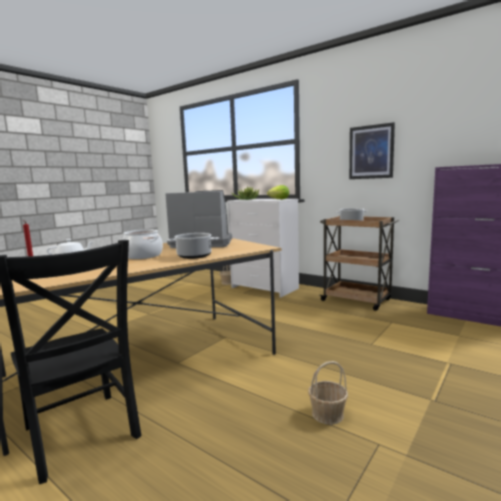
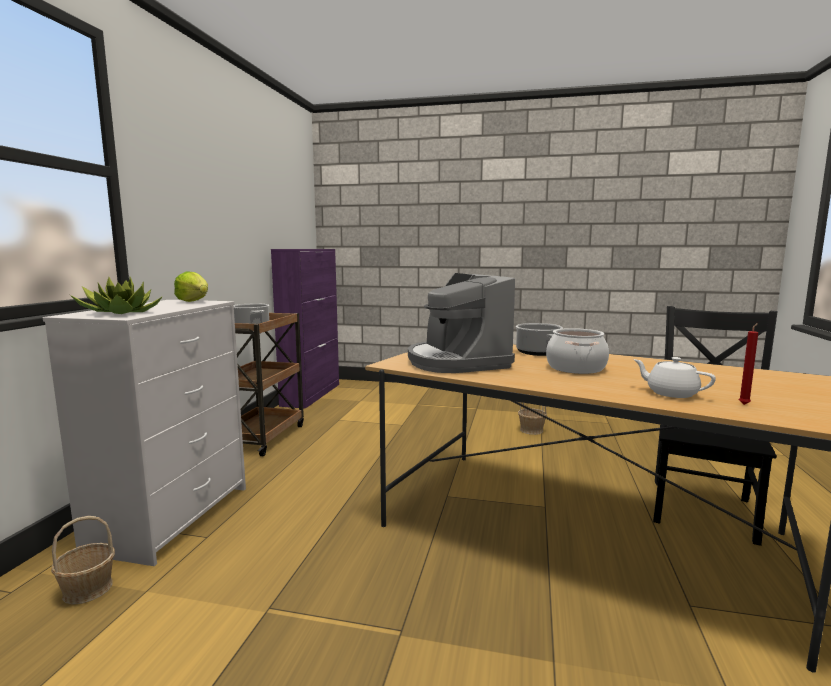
camera: 115 degrees left, 0 degrees up
(371, 152) = (218, 221): picture -> none

